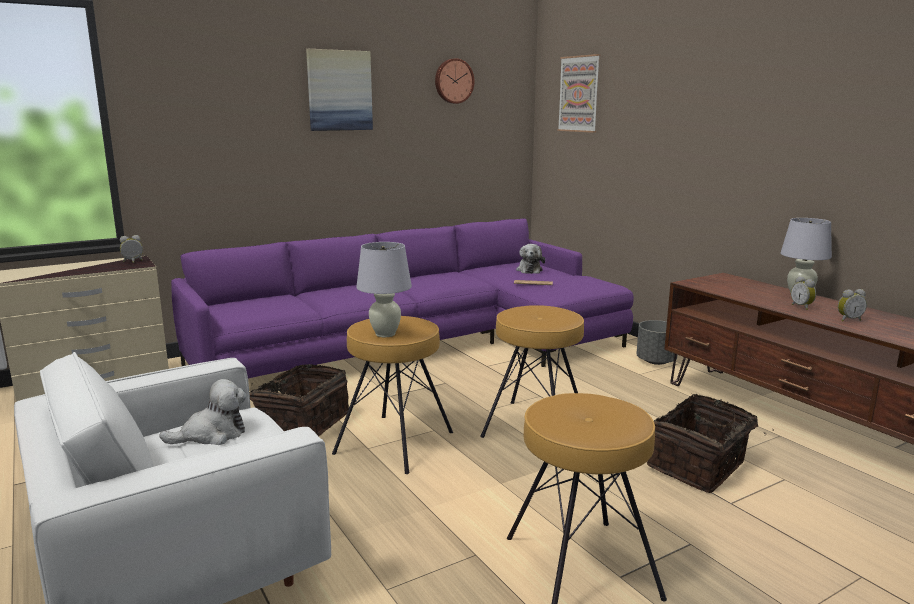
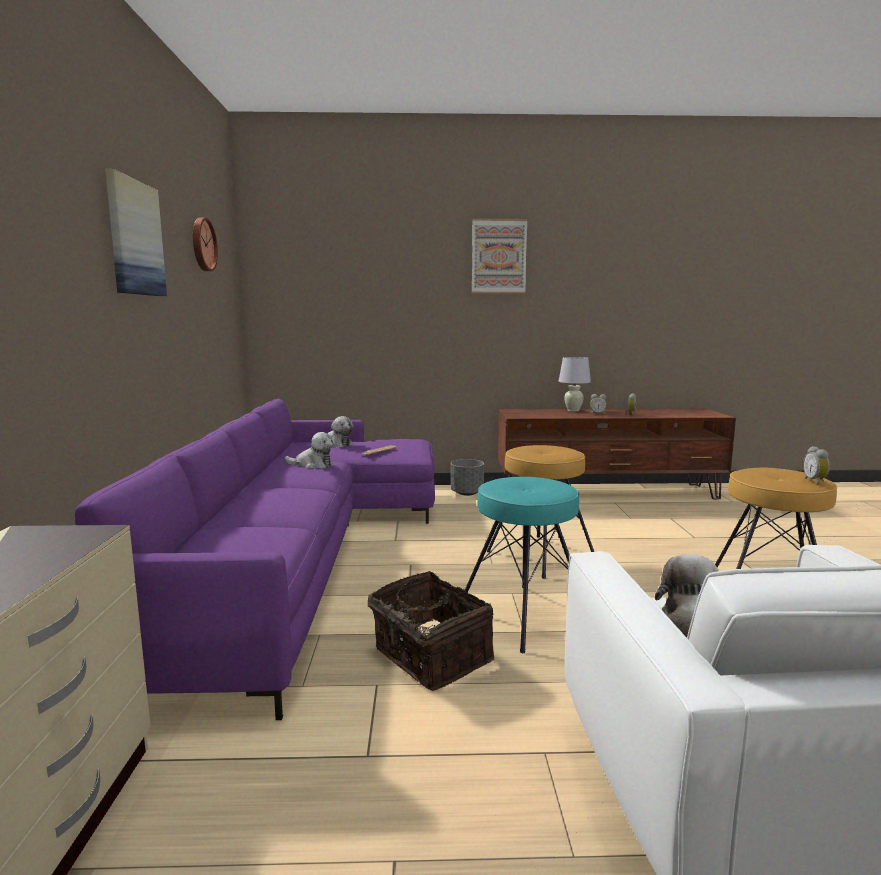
camera: 60 degrees left, 5 degrees down
(133, 261) = (45, 536): alarm clock -> alarm clock (815, 481)
(385, 334) = (553, 491): white table lamp -> none
(395, 443) = (524, 616): brown stool -> turquoise stool
(454, 279) = (312, 465): none -> plush toy
(579, 94) = (312, 270): picture -> picture (499, 256)
(699, 466) = (642, 530): basket -> none

